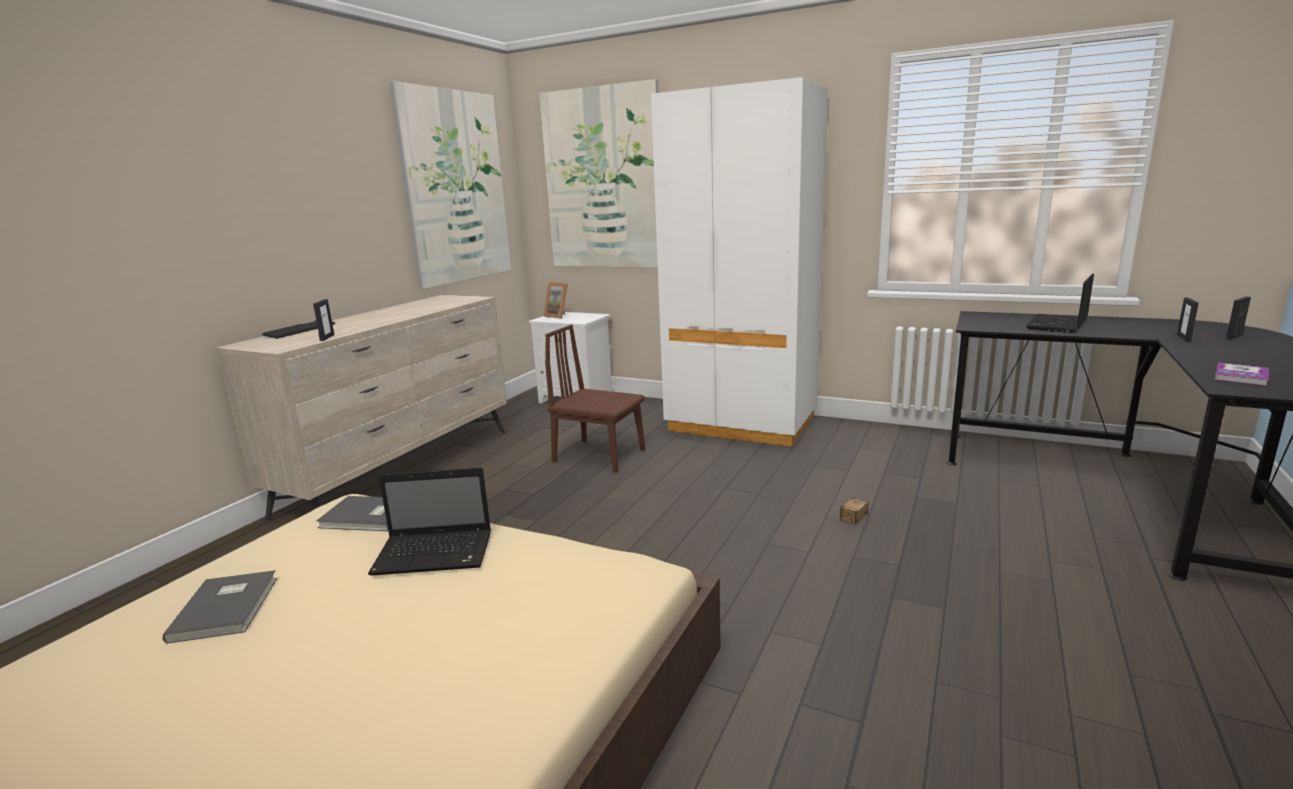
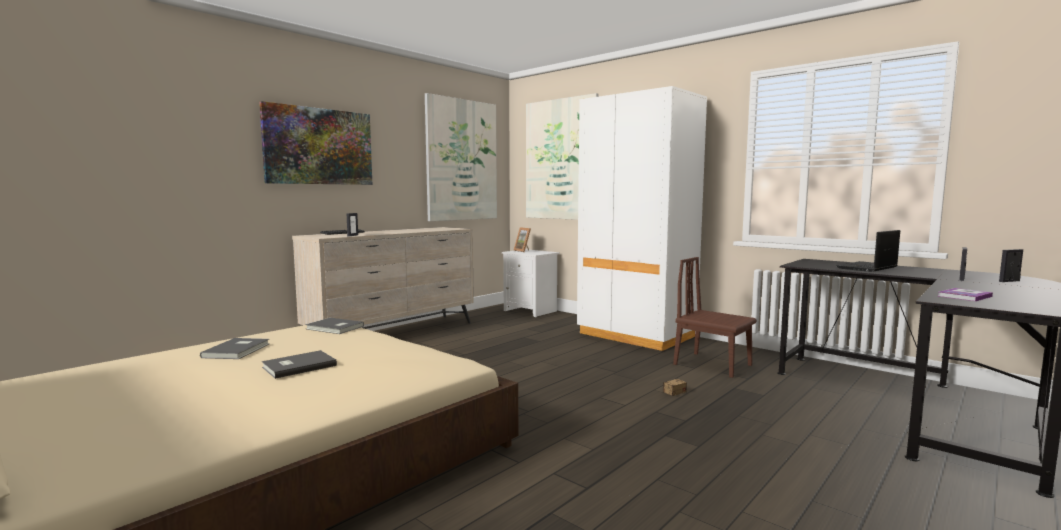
camera: 15 degrees right, 10 degrees down
(234, 187) = (319, 146): none -> picture
(377, 634) = (298, 366): none -> grey book
(436, 554) = (356, 345): laptop -> none
(599, 455) = (522, 340): brown chair -> brown chair (712, 364)

